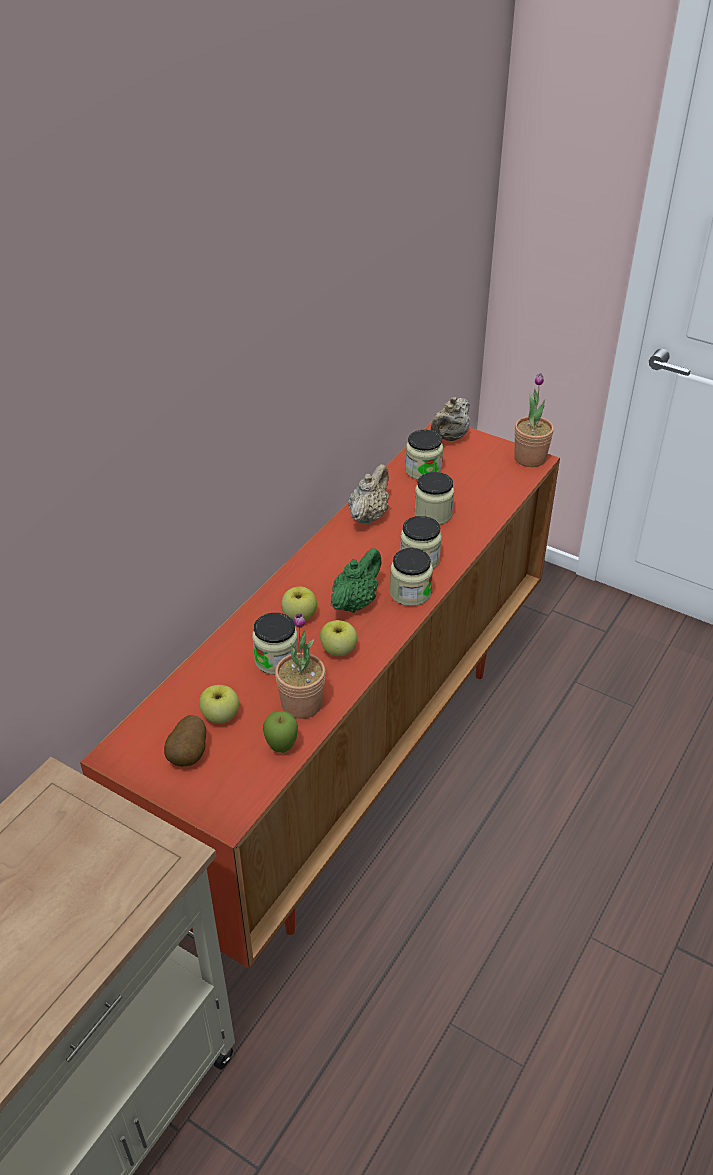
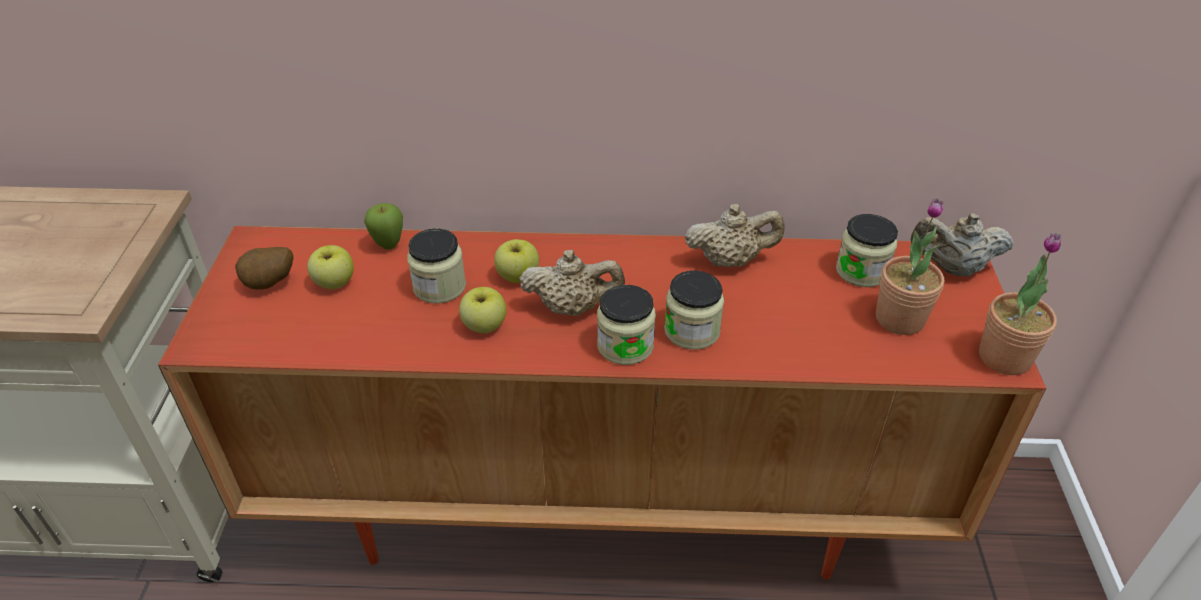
camera: 60 degrees right, 0 degrees up
(281, 748) = (310, 343): apple -> apple (389, 246)
(301, 704) = (383, 331): potted plant -> potted plant (899, 319)
(355, 602) = (572, 308): green teapot -> beige teapot
(433, 514) = (787, 310): jar -> none

